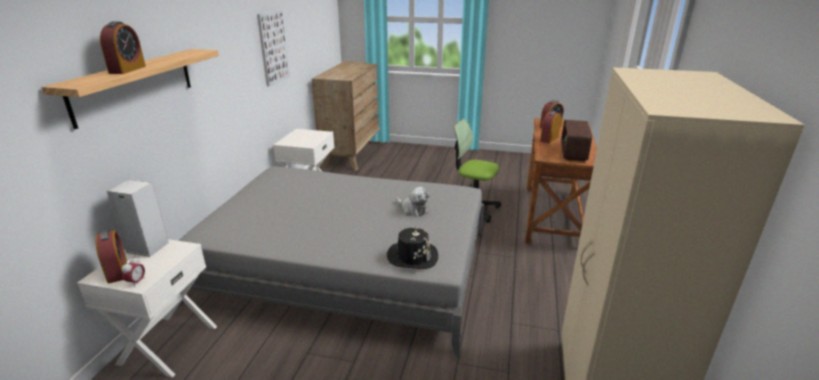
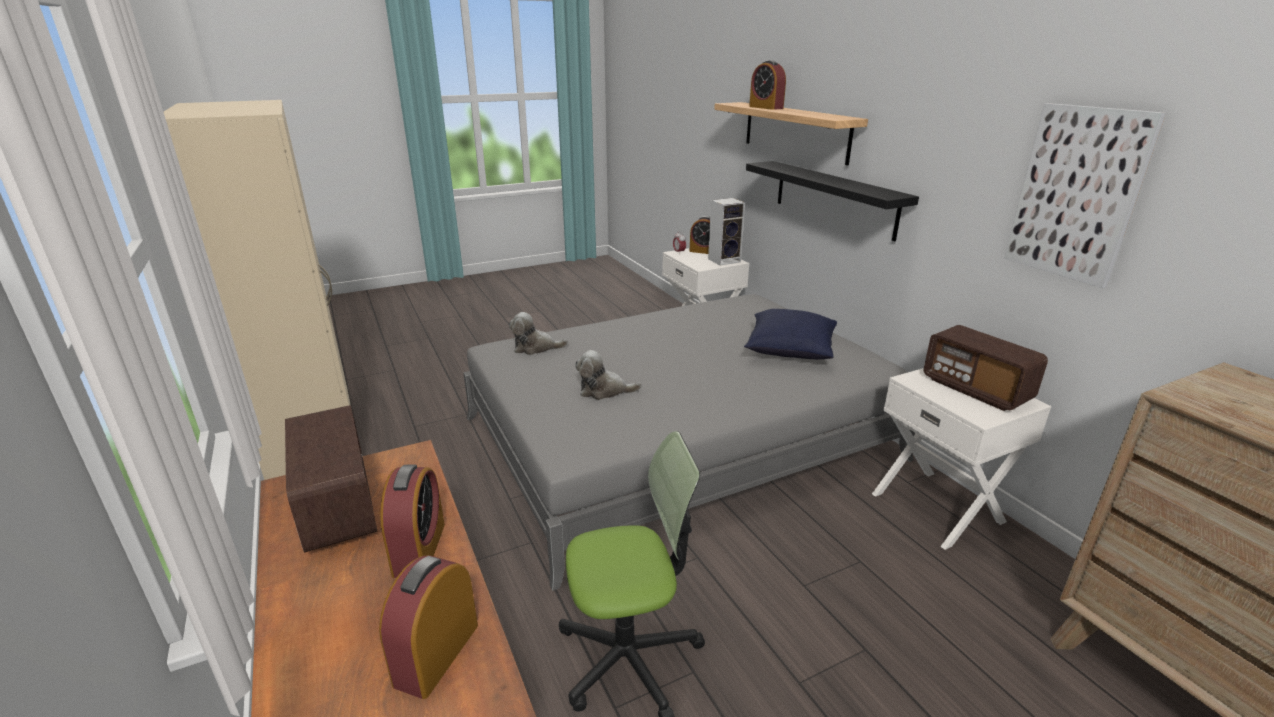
camera: 140 degrees right, 0 degrees up
(188, 116) = (834, 198): none -> black shelf
(289, 189) = (789, 350): none -> blue pillow
(300, 137) = (976, 389): none -> radio
(412, 256) = (535, 348): black hat -> plush toy

